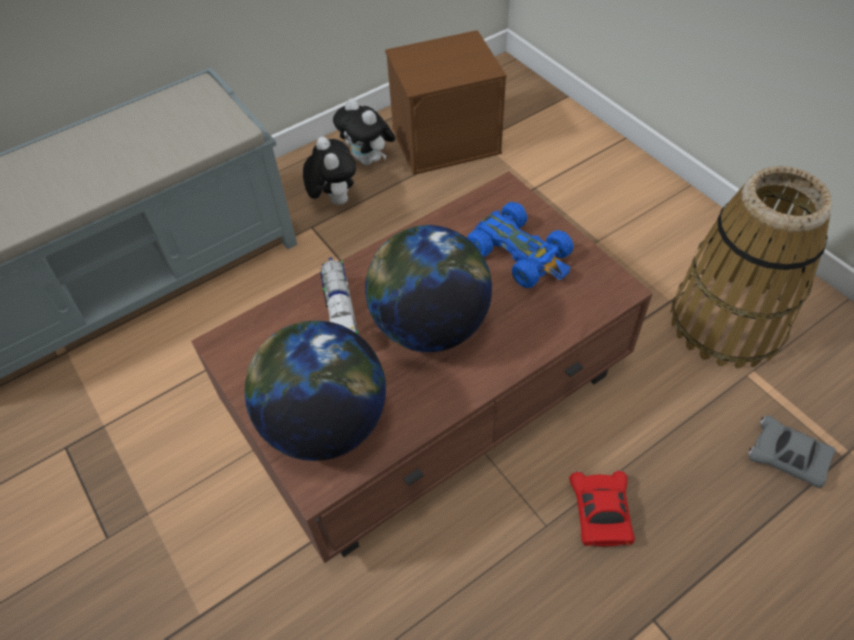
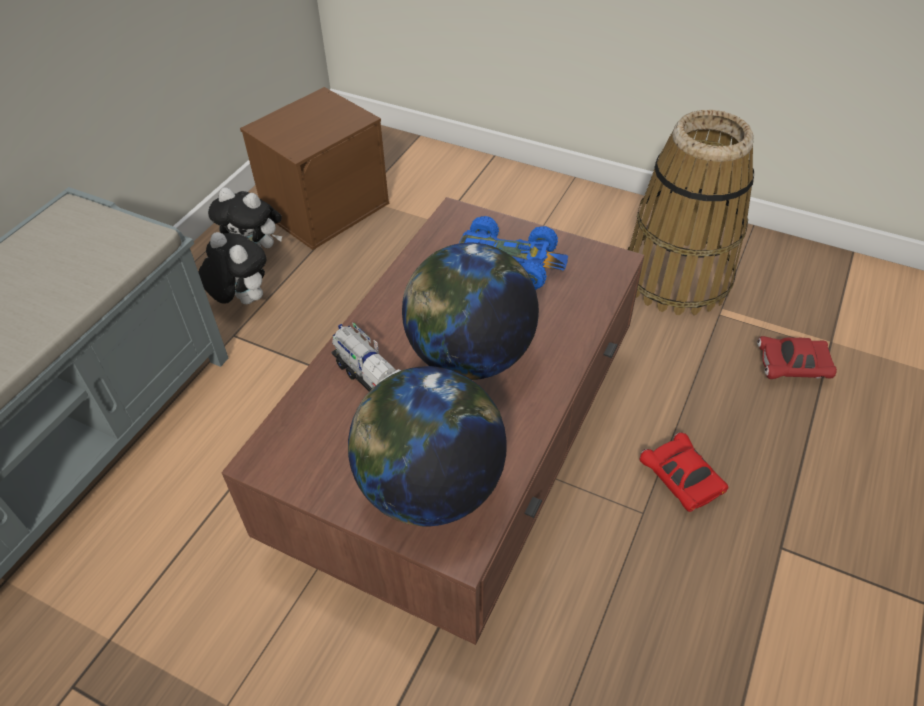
camera: 30 degrees left, 5 degrees down
(786, 458) = (792, 367): grey toy car -> red toy car

